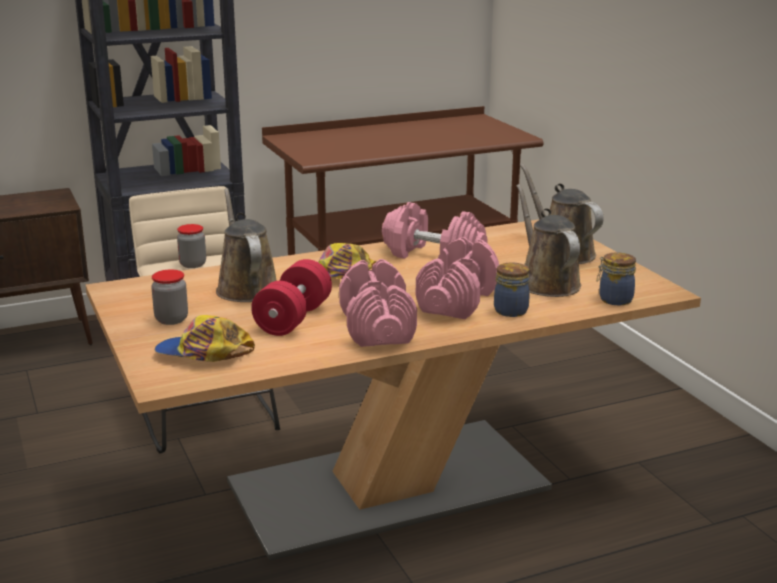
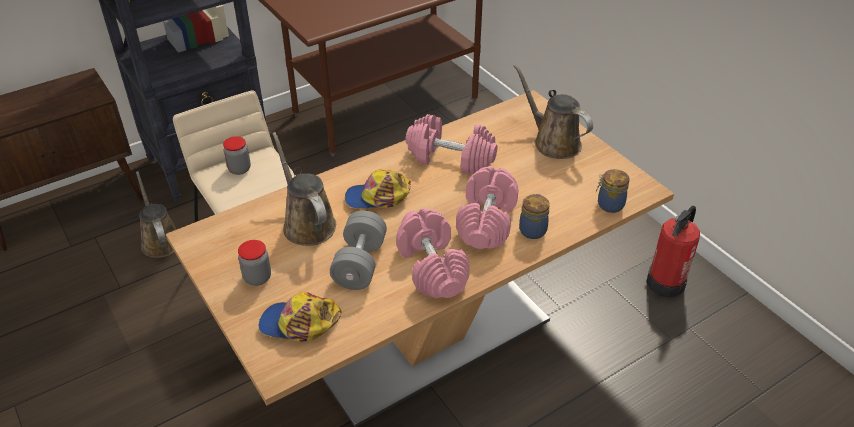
camera: 10 degrees left, 20 degrees up
(293, 319) = (360, 264): red dumbbell -> grey dumbbell
(546, 283) = (551, 187): brown watering can -> brown watering can (160, 240)
(719, 469) = (666, 282): none -> fire extinguisher

